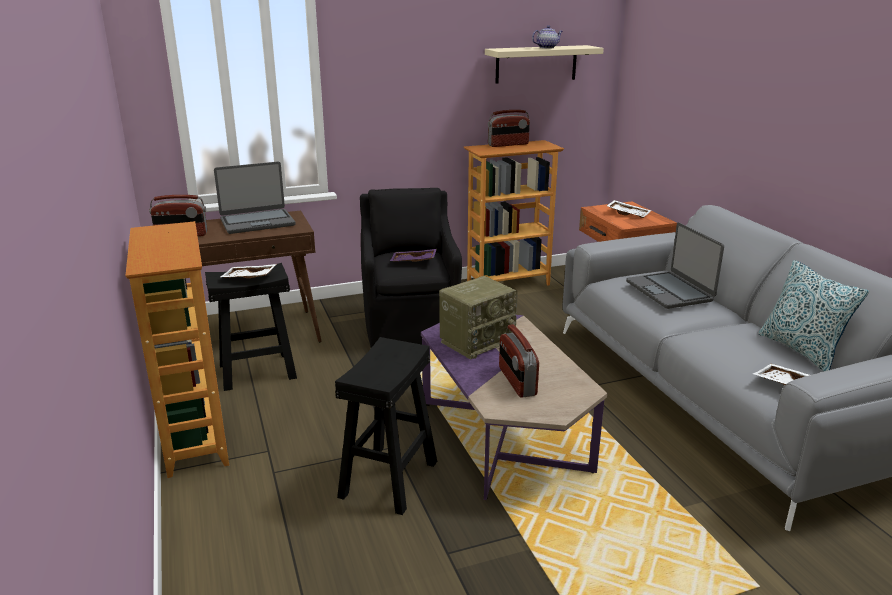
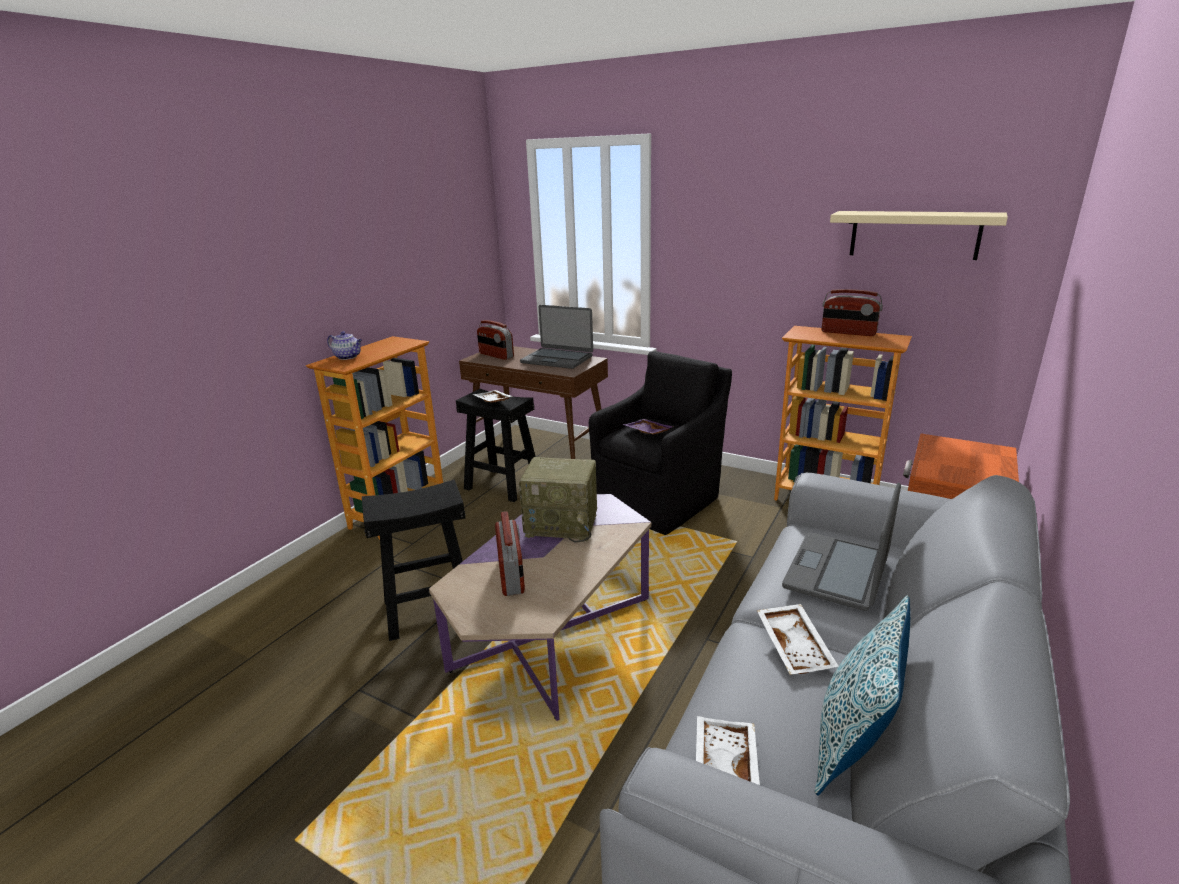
camera: 50 degrees right, 0 degrees up
(516, 381) = (512, 575): radio -> radio turned 135 degrees clockwise
(547, 47) = (920, 213): teapot -> teapot (348, 357)
(628, 214) = (968, 460): white tray -> white tray (796, 647)

